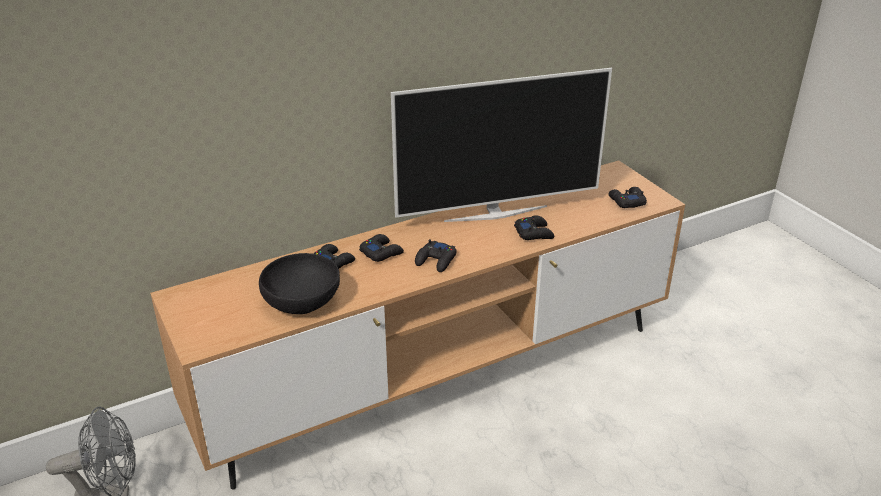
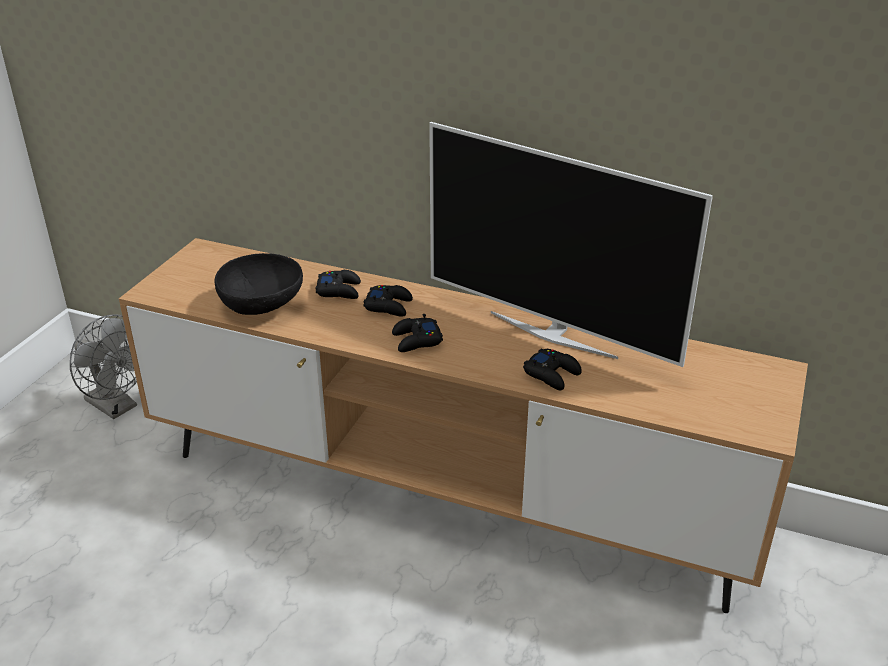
camera: 50 degrees right, 0 degrees up
(626, 201) = (721, 408): black game controller -> none

